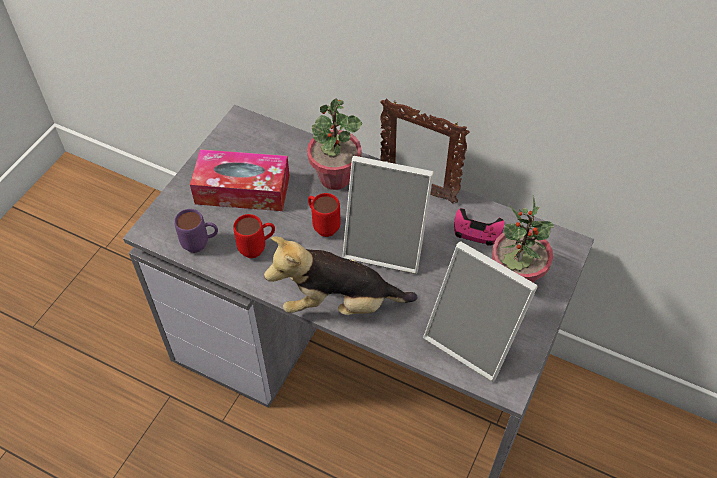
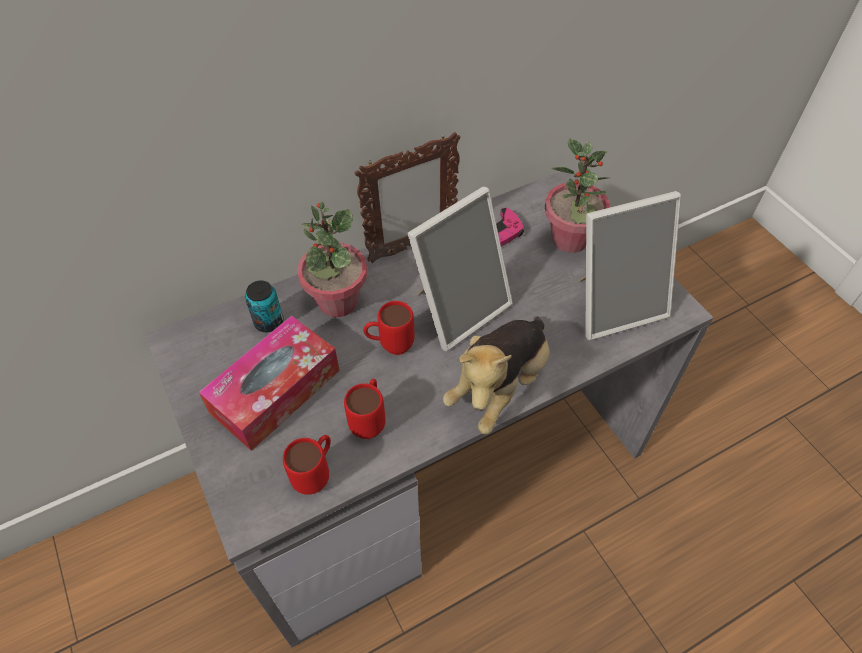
camera: 55 degrees left, 0 degrees up
(201, 245) = (316, 475): purple mug -> red mug
(290, 154) = (269, 322): none -> can

